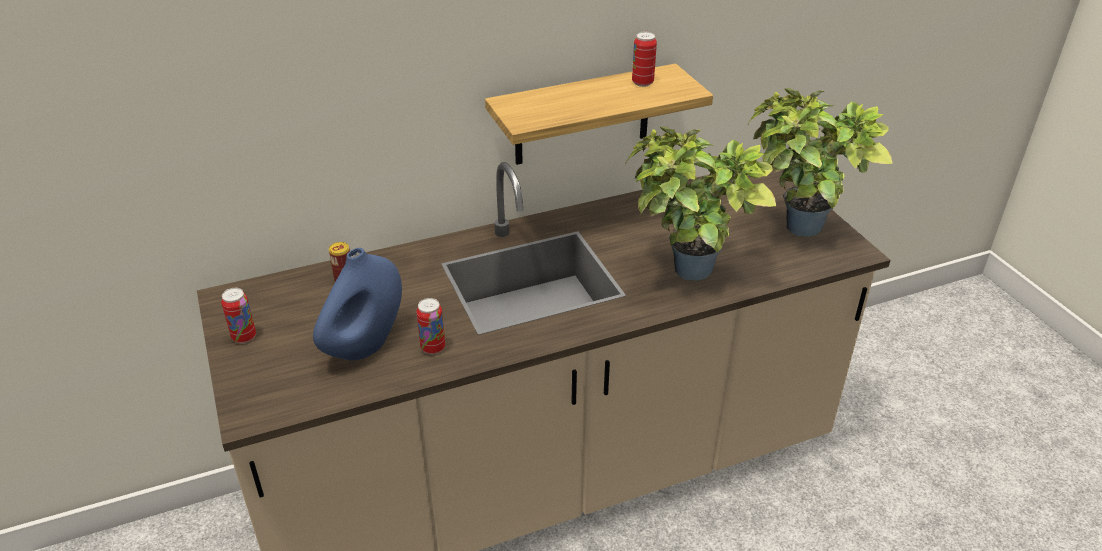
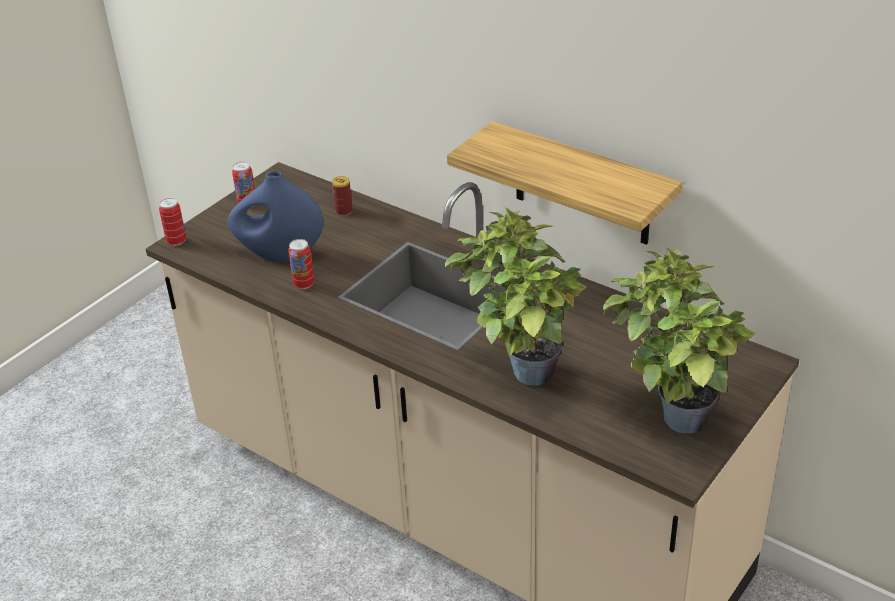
camera: 60 degrees right, 0 degrees up
(642, 83) = (615, 178): can -> can (176, 241)

